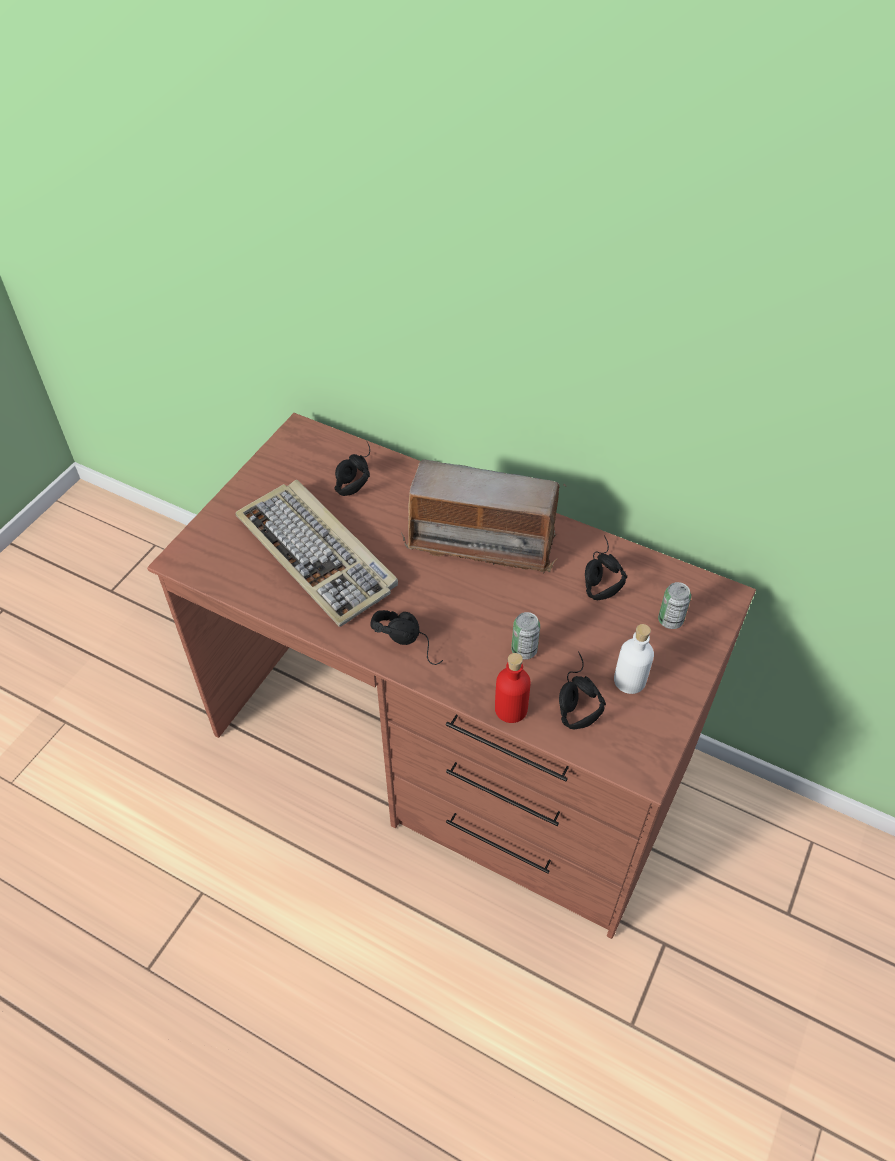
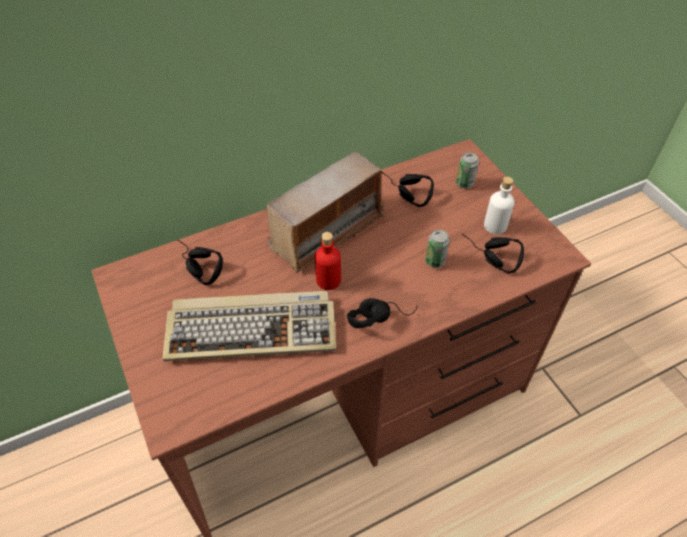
camera: 55 degrees left, 0 degrees up
(511, 709) = (476, 293): red bottle -> red bottle (328, 280)

